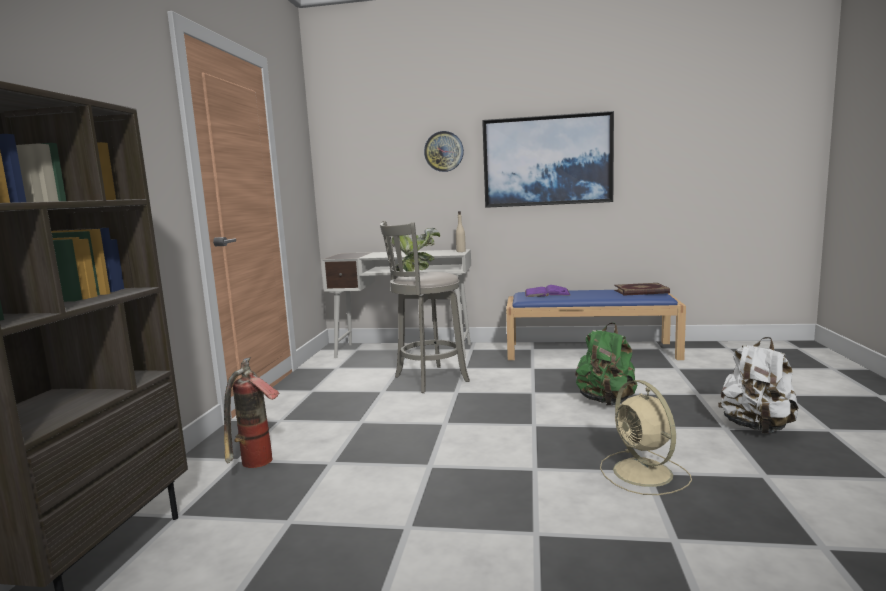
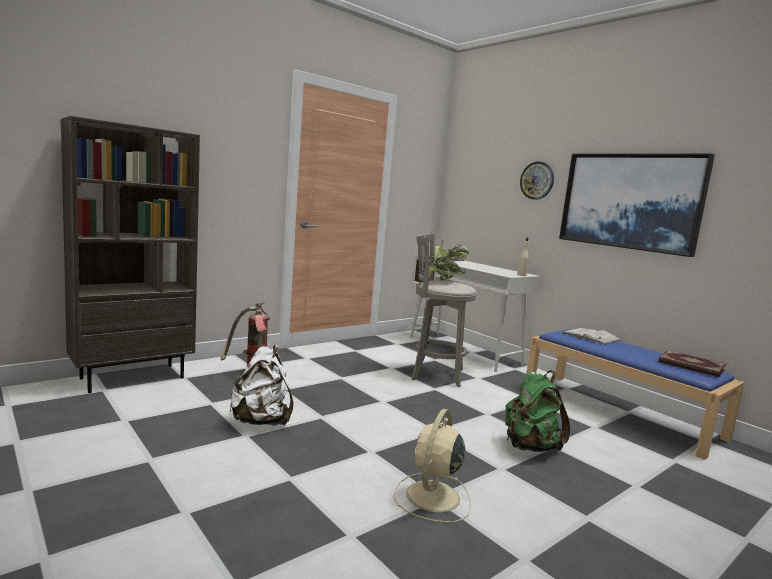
camera: 40 degrees right, 0 degrees up
(547, 293) = (590, 336): purple book -> white book
(756, 427) = (622, 536): white backpack -> white backpack (261, 421)

